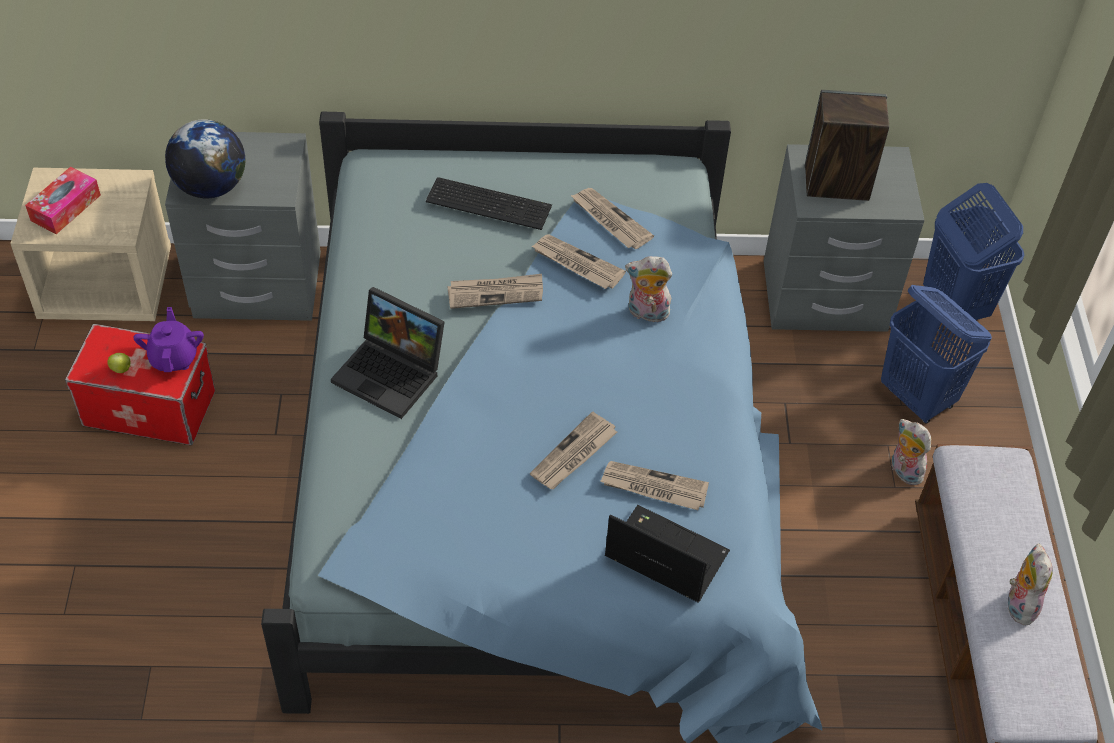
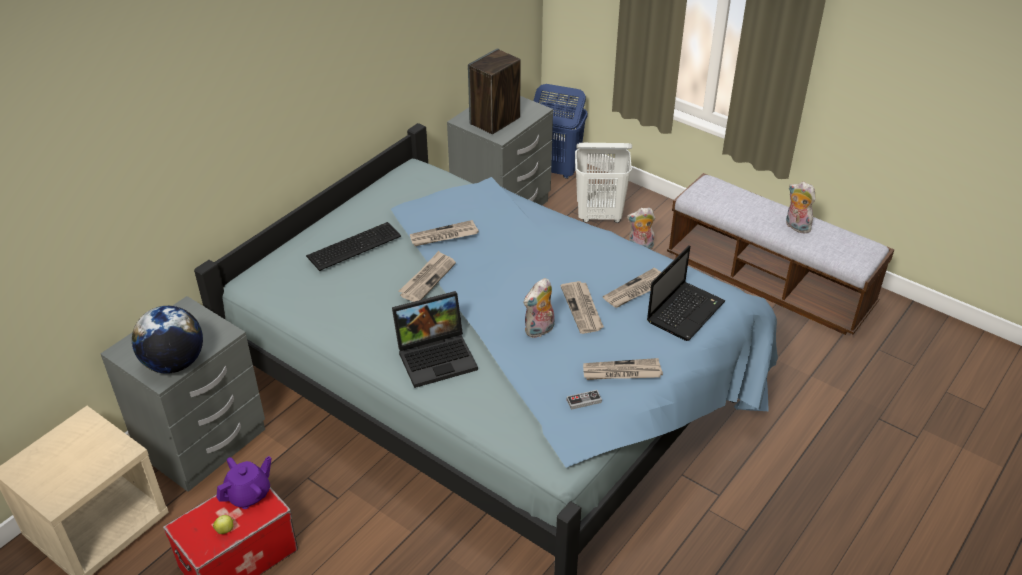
camera: 50 degrees left, 10 degrees down
(65, 208) = (59, 471): tissue box -> none
(174, 357) = (249, 494): purple teapot -> purple teapot turned 105 degrees clockwise
(426, 537) = (584, 401): none -> game controller
(610, 220) = (426, 207): newspaper -> newspaper (621, 372)
(646, 313) = (510, 230): plush toy -> plush toy (539, 330)
(663, 555) = (686, 311): laptop -> laptop turned 150 degrees clockwise
(917, 397) = (599, 215): blue laundry basket -> white laundry basket

